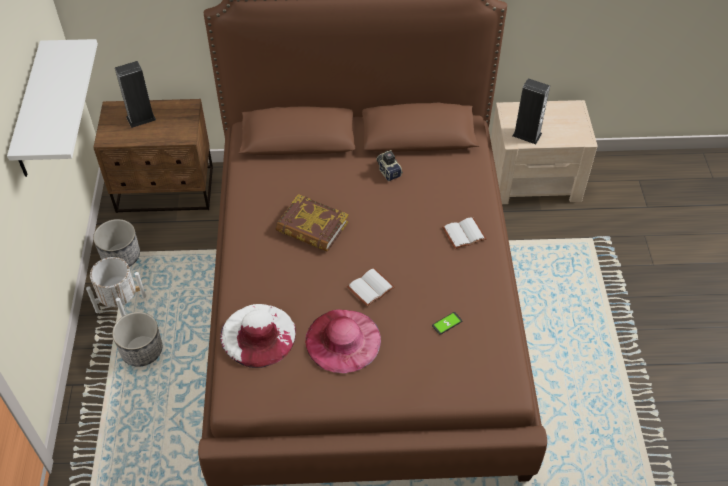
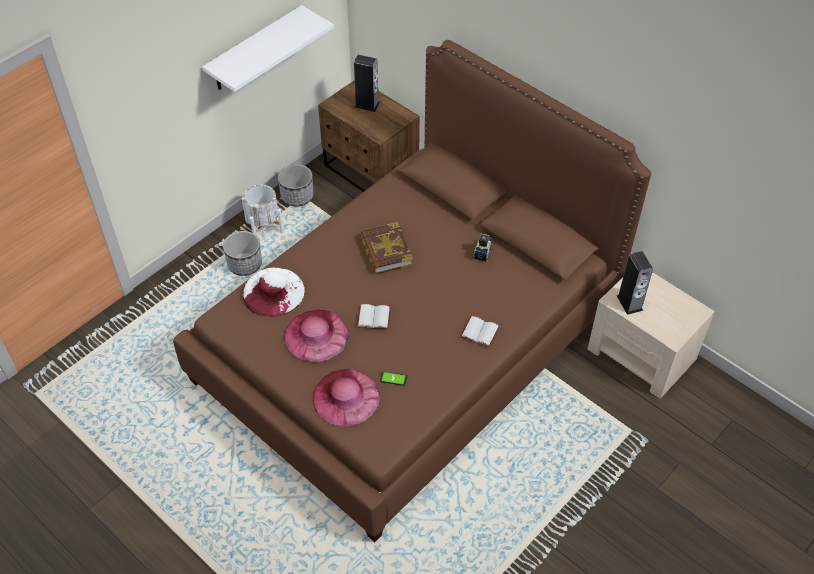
camera: 45 degrees right, 0 degrees up
(430, 370) = (346, 397): none -> pink hat

